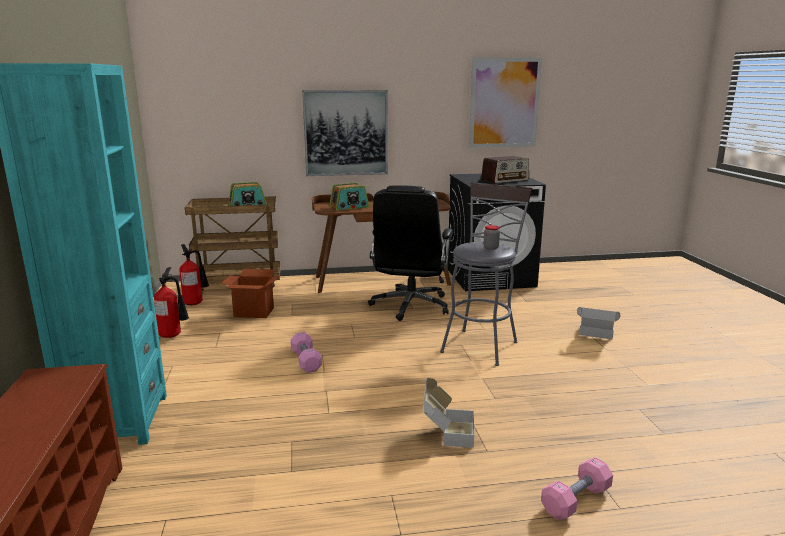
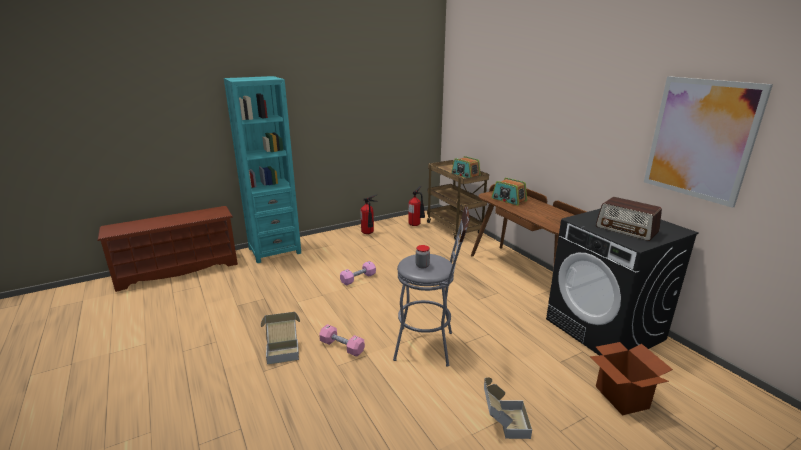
camera: 70 degrees right, 5 degrees up
(253, 312) = (416, 244): cardboard box -> cardboard box (621, 397)
(346, 133) = (540, 136): picture -> none
(410, 306) = (481, 297): black office chair -> none
(576, 500) = (208, 420): pink dumbbell -> pink dumbbell (342, 347)

